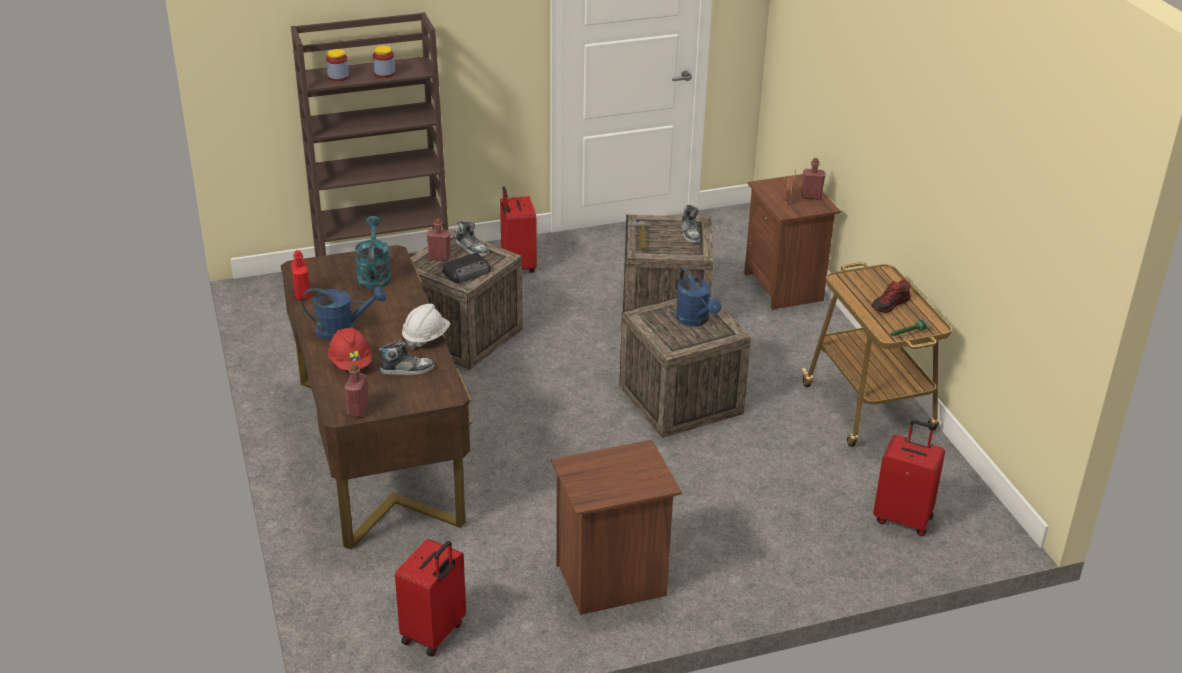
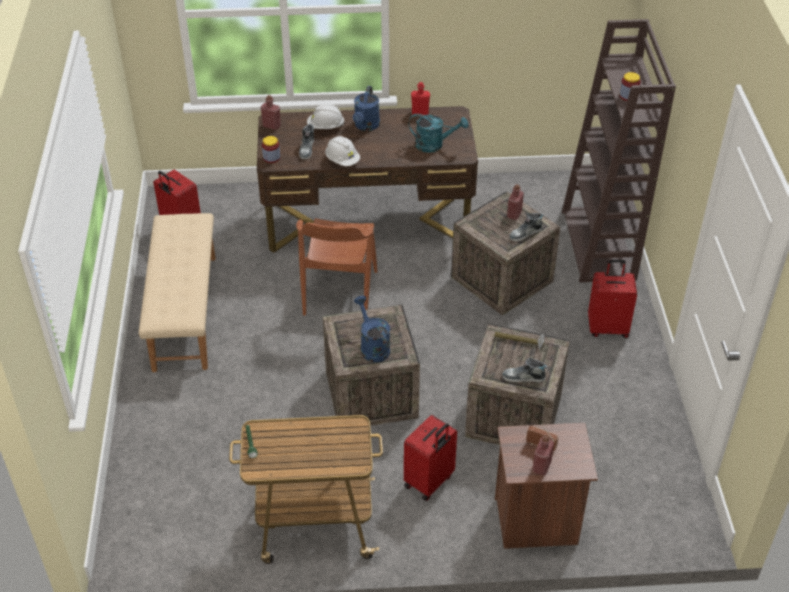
camera: 105 degrees right, 10 degrees up
(338, 77) = (624, 73): jar -> jar (271, 158)
(351, 362) = (325, 127): red hard hat -> white hard hat
(467, 272) = (487, 227): radio -> none
(526, 449) = (340, 293): none -> brown chair
(612, 581) = (184, 312): brown nightstand -> beige bench
(695, 320) = (372, 346): blue watering can -> blue watering can turned 75 degrees clockwise
(890, 304) = (302, 449): shoe -> none
(903, 518) = (166, 495): red suitcase -> red suitcase (429, 482)

